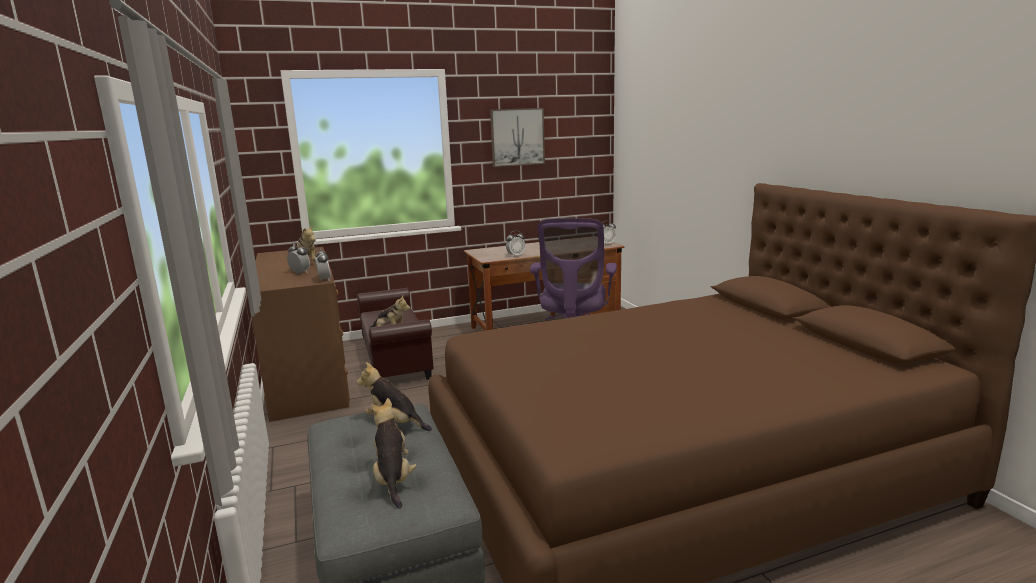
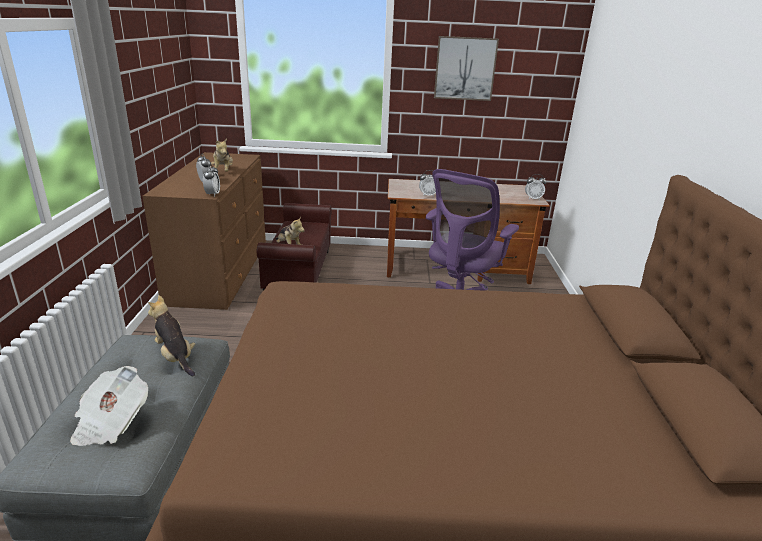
camera: 20 degrees right, 10 degrees up
(393, 479) = (111, 422): plush toy -> newspaper

